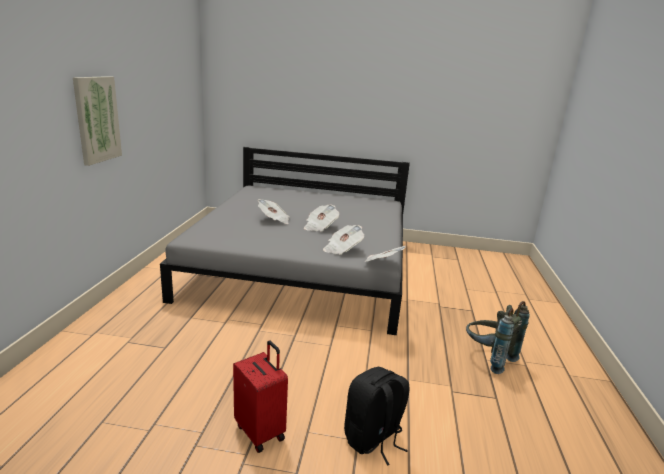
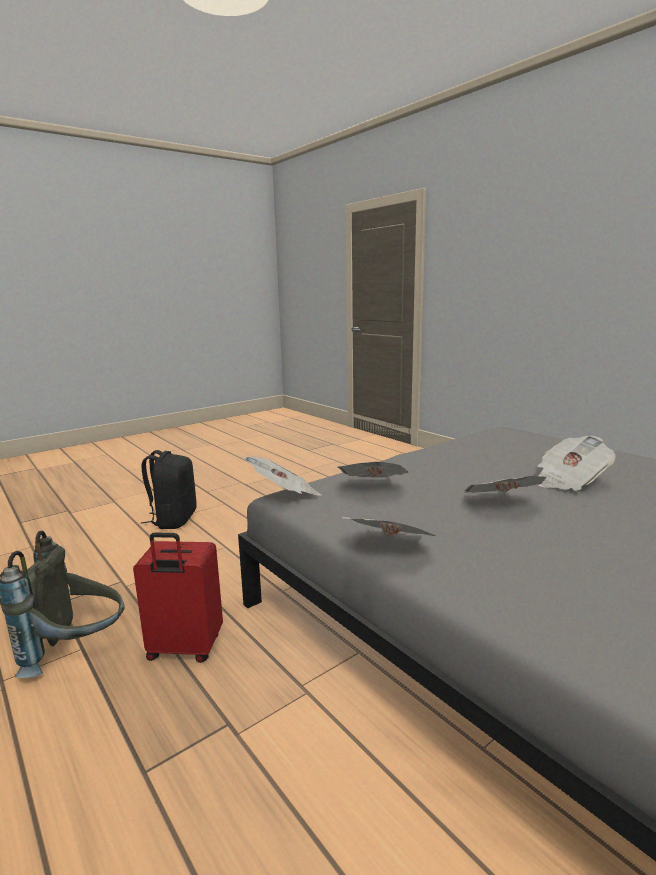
camera: 135 degrees right, 5 degrees down
(97, 119) = (570, 275): picture -> none
(261, 431) = (253, 491): red suitcase -> red suitcase (184, 649)
(385, 235) = (391, 550): none -> newspaper

